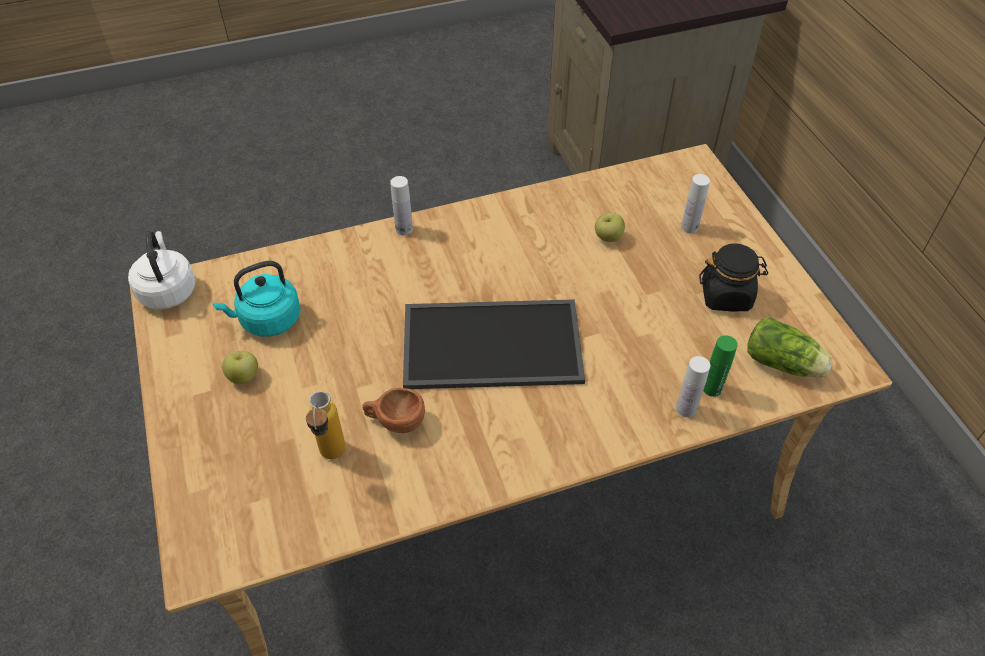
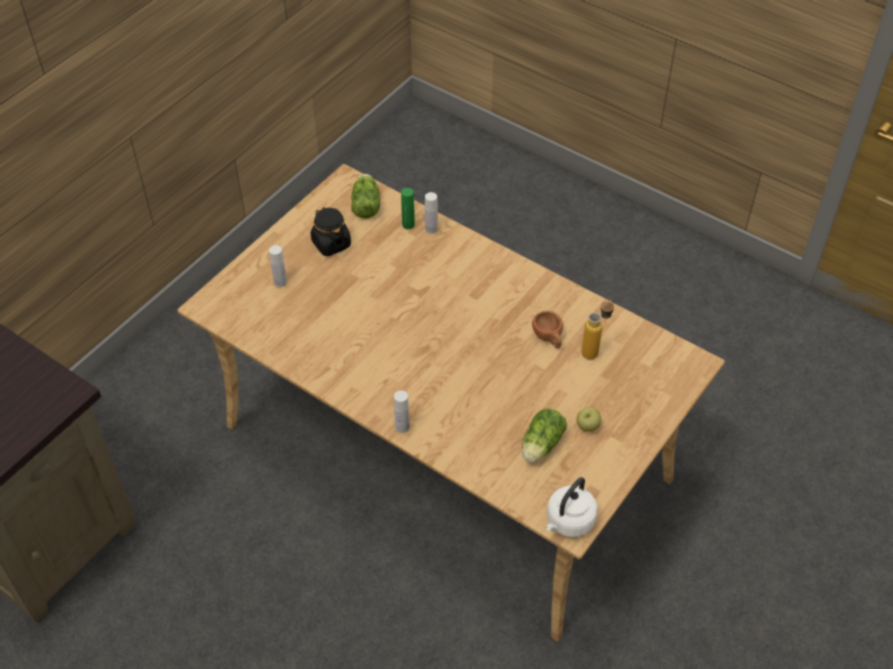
camera: 125 degrees left, 0 degrees up
(267, 320) = (540, 446): turquoise kettle -> lettuce
(490, 347) = (462, 326): tray -> none
(608, 238) = (323, 316): apple -> none

